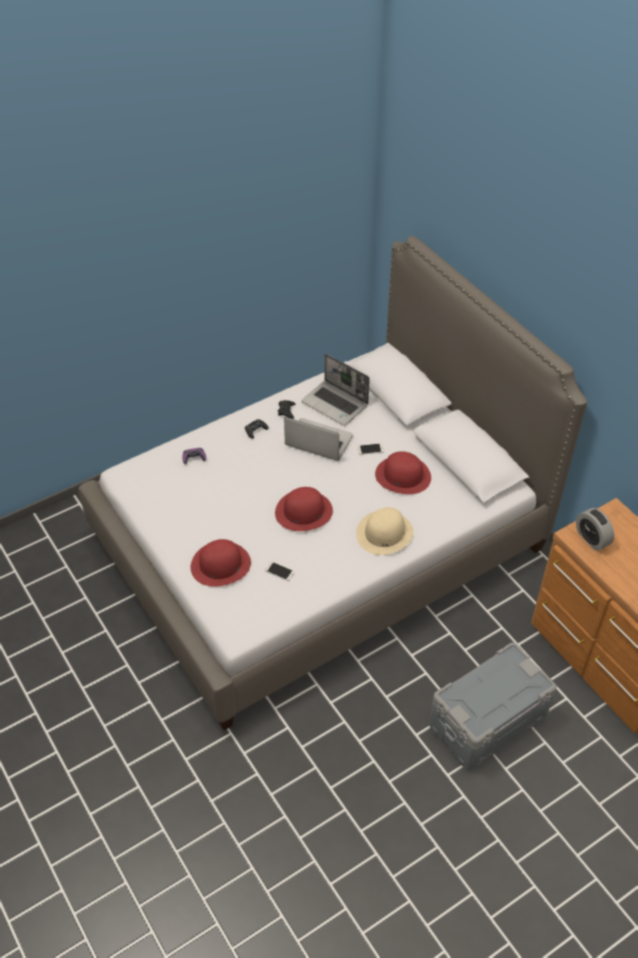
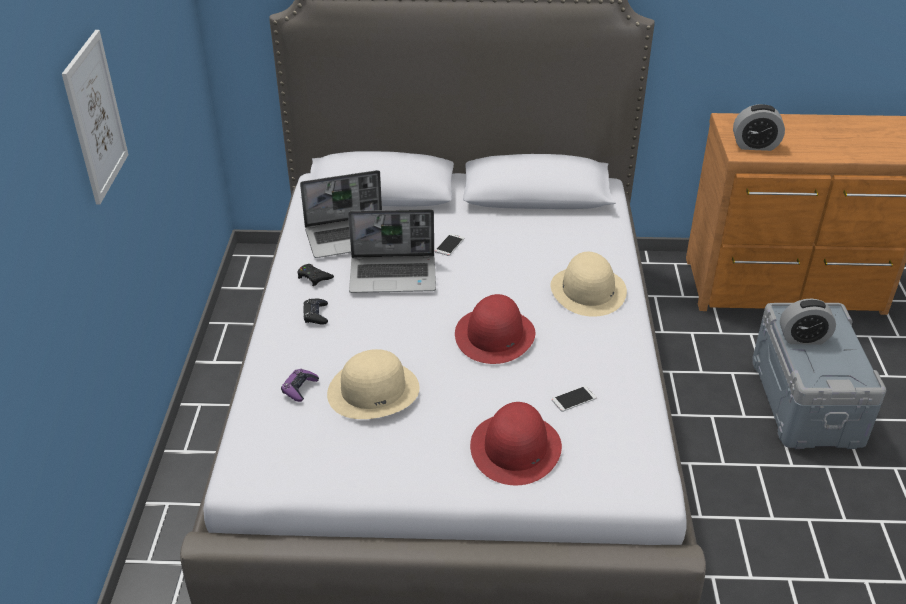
camera: 55 degrees left, 10 degrees down
(183, 260) = (95, 117): none -> picture
(215, 486) = (373, 390): none -> beige hat
(317, 441) = (394, 275): laptop -> laptop turned 150 degrees counterclockwise
(403, 475) = (514, 241): red hat -> none
(493, 676) = (803, 338): none -> alarm clock

